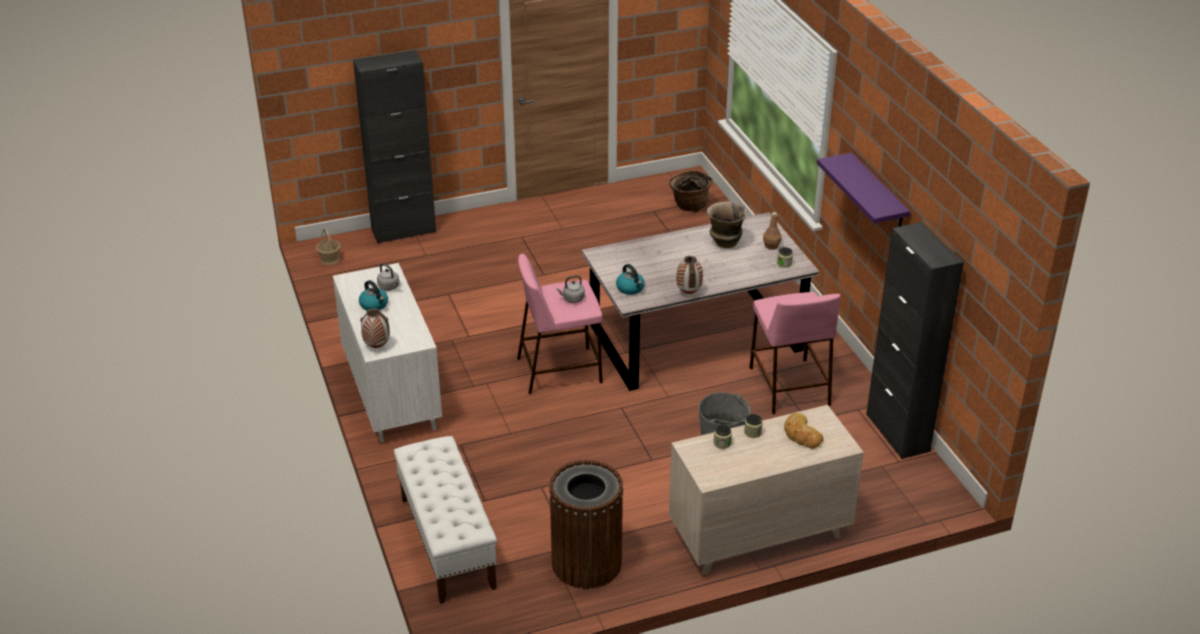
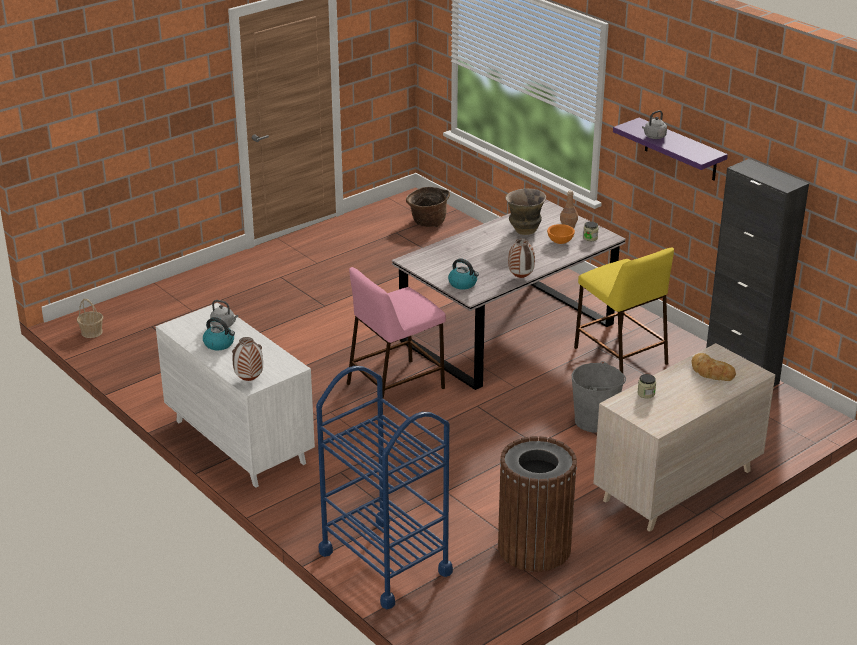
camera: 20 degrees left, 5 degrees down
(403, 231) = (155, 293): black cabinet -> none
(447, 542) = (384, 562): white bench -> blue cart
(572, 299) = (409, 305): grey kettle -> grey kettle (654, 137)
(751, 262) = (560, 242): none -> orange bowl
(752, 432) = (667, 379): jar -> none
(788, 385) = (619, 355): pink stool -> yellow stool

